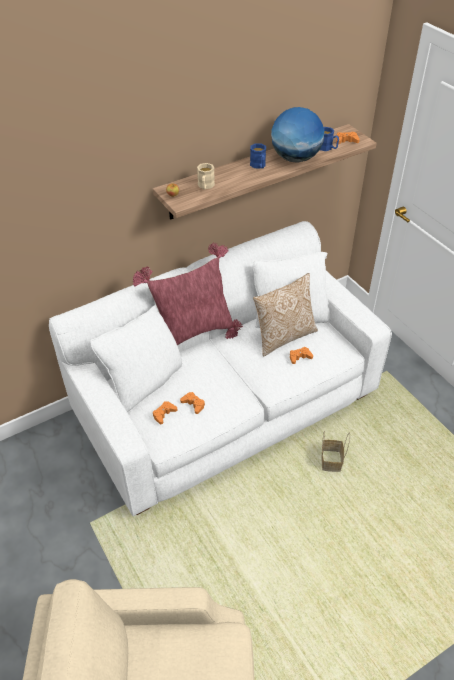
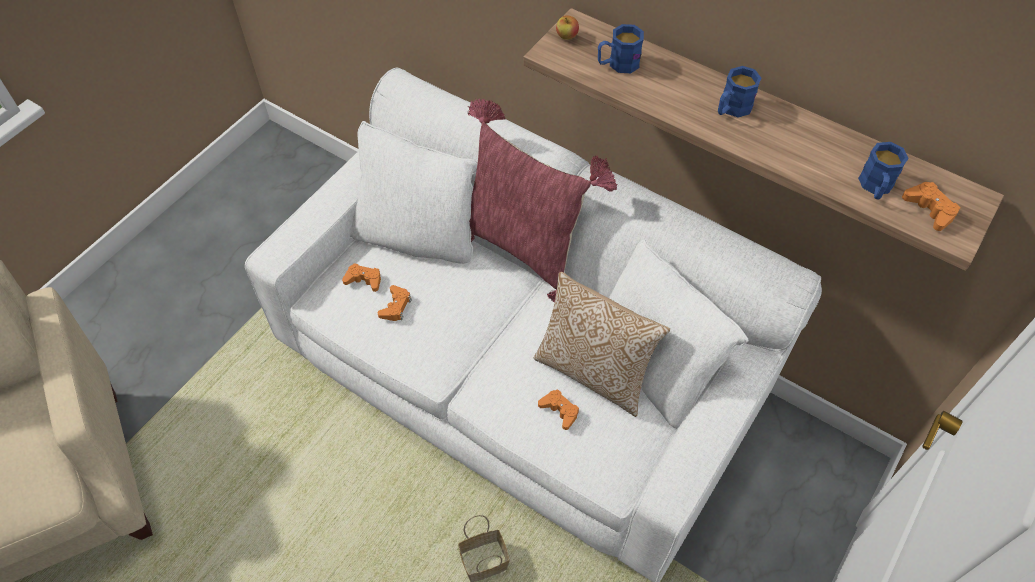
camera: 65 degrees right, 10 degrees up
(205, 186) = (617, 64): beige mug -> blue mug
(295, 158) = (797, 151): globe -> none

